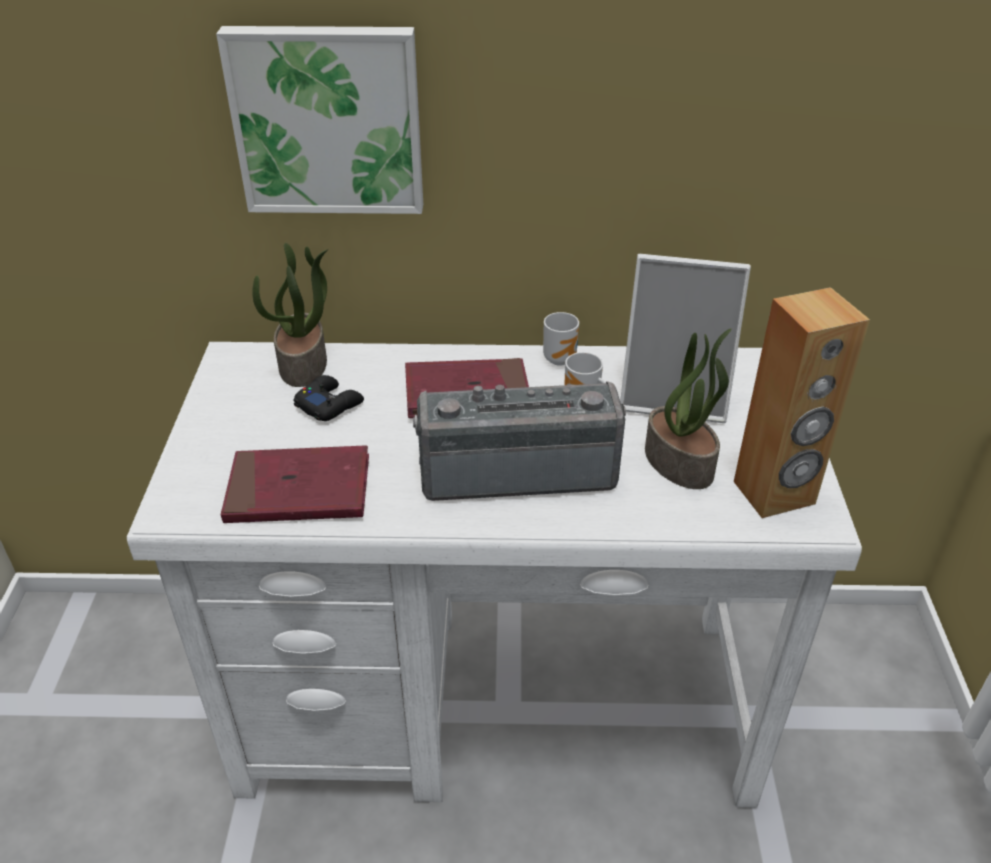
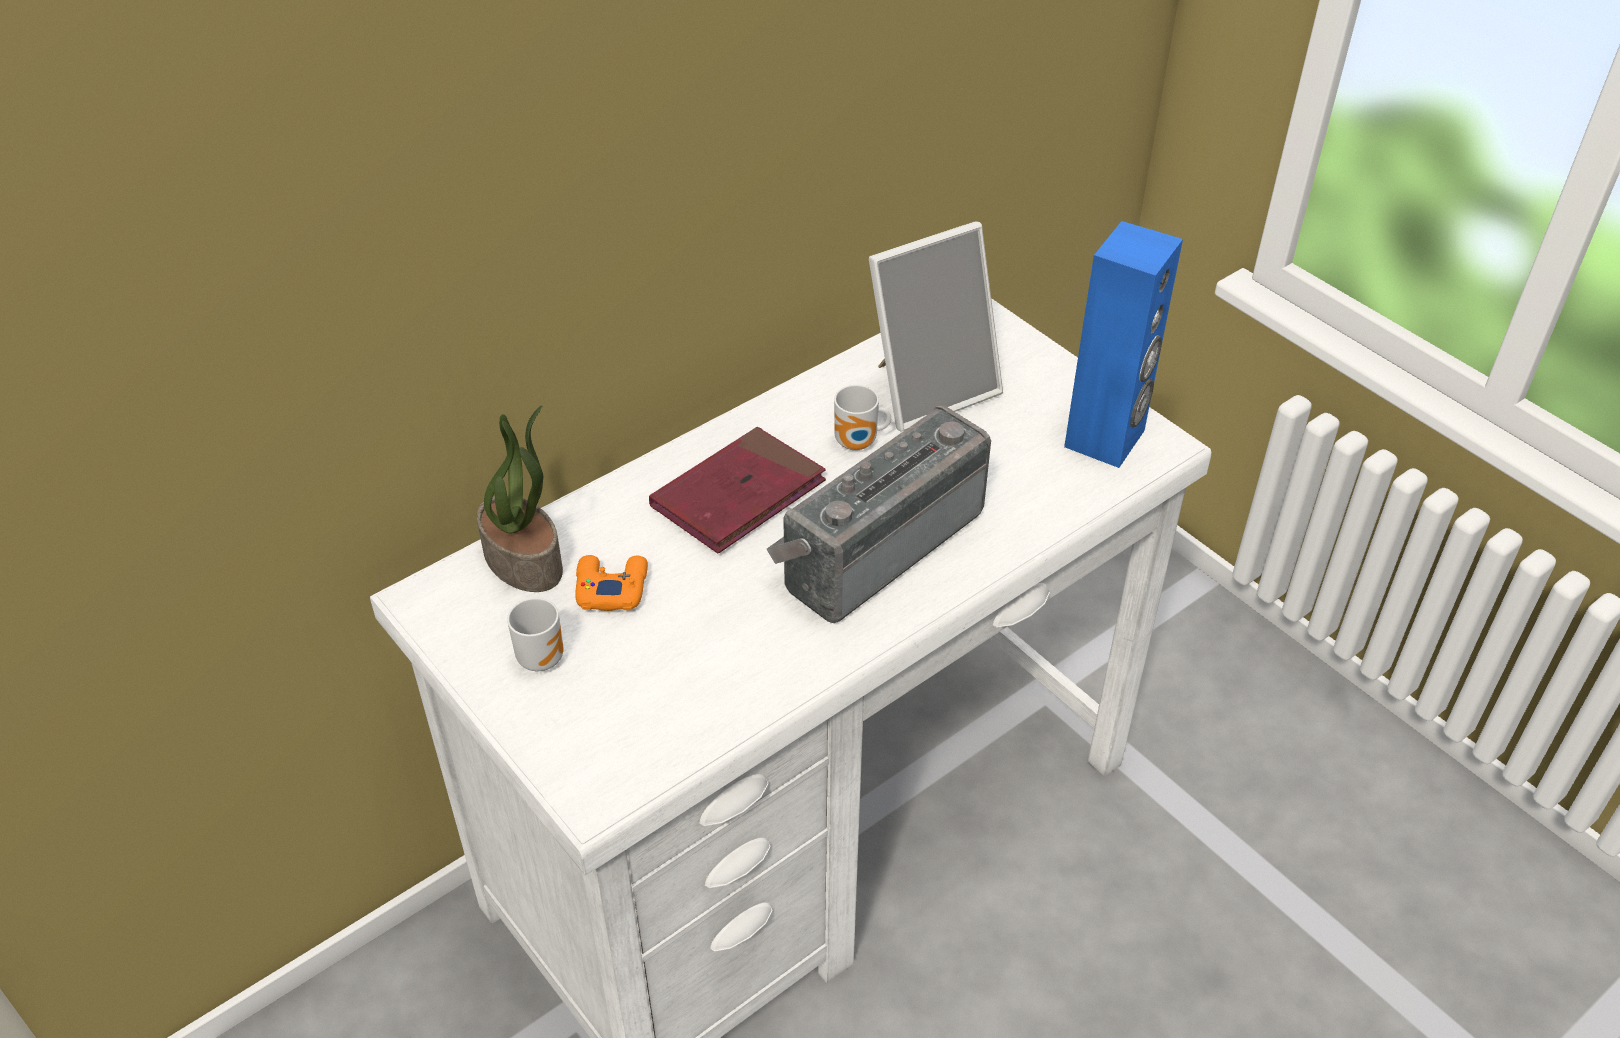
camera: 40 degrees left, 5 degrees up
(298, 491) = (698, 693): red book -> none
(328, 120) = (486, 249): picture -> none
(329, 404) = (611, 587): black game controller -> orange game controller
(561, 358) = (784, 406): mug -> mug (541, 656)
(680, 463) = (1005, 454): potted plant -> none
(774, 493) = (1105, 439): brown speaker -> blue speaker

